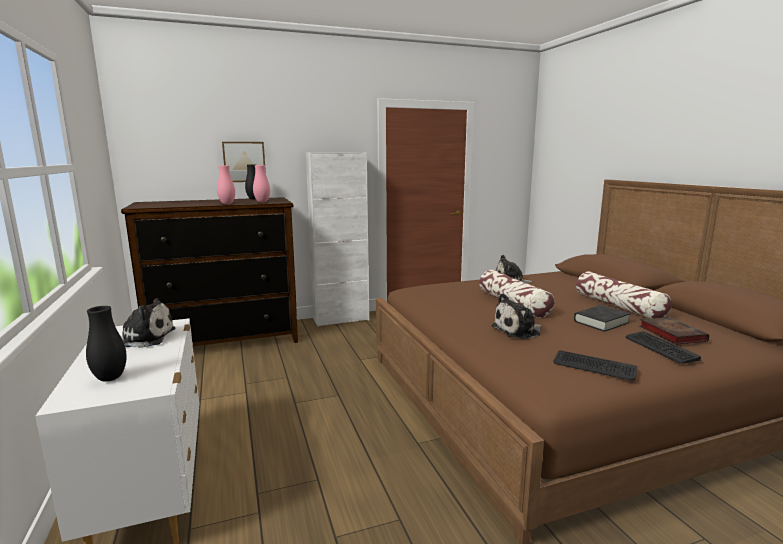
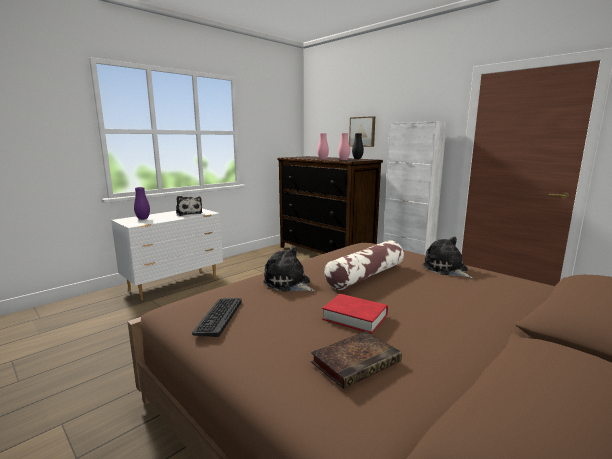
camera: 65 degrees right, 0 degrees up
(110, 378) = (143, 219): black vase -> purple vase
(601, 322) = (355, 317): black book -> red book
(618, 306) = (439, 327): pillow -> none
(660, 348) = (292, 351): keyboard -> none

